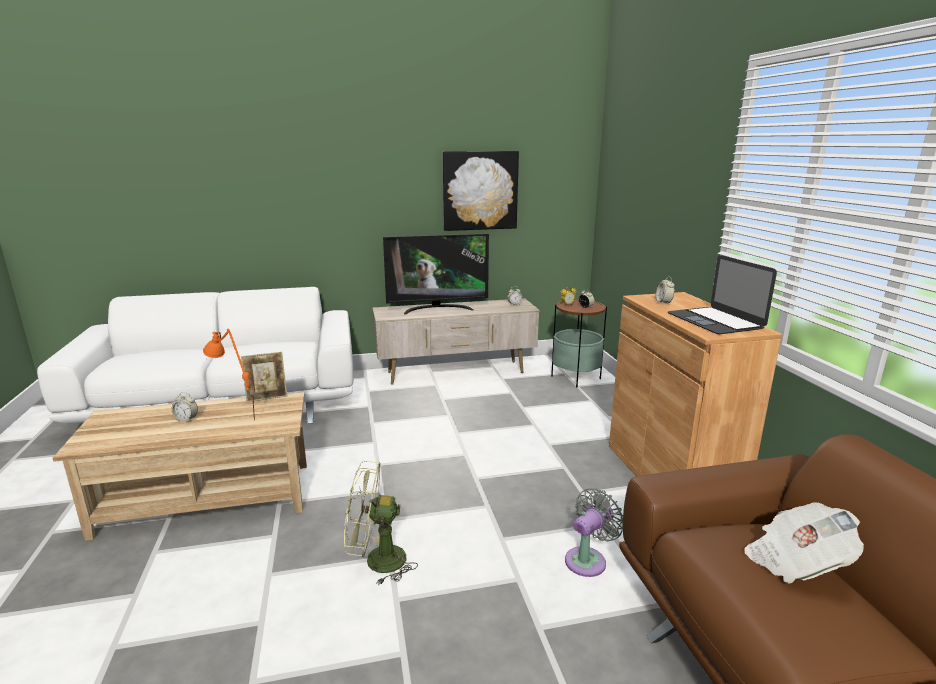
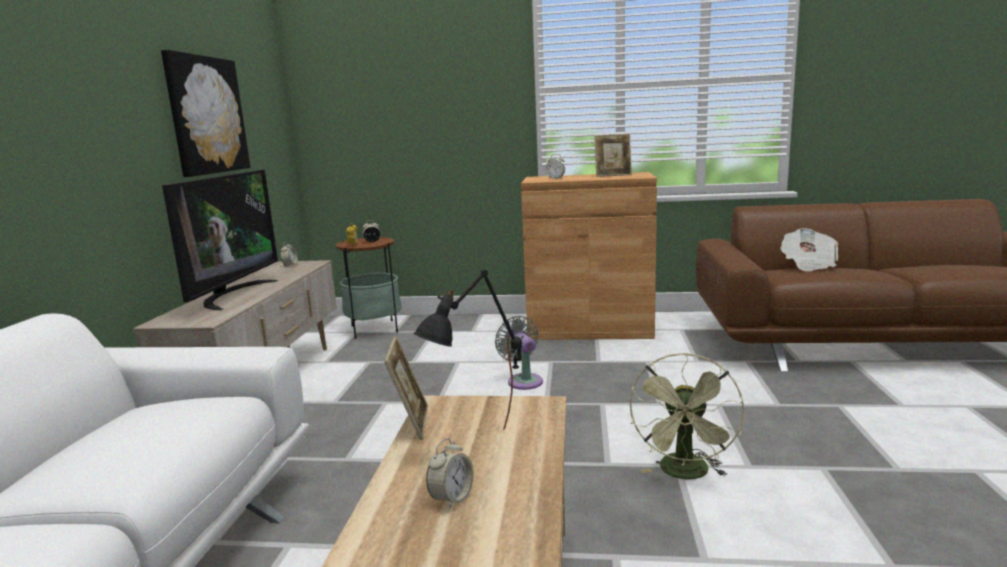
camera: 70 degrees left, 5 degrees down
(235, 417) = (479, 447): orange table lamp -> black table lamp
(588, 559) = (694, 374): grey fan -> grey fan (523, 380)
(715, 321) = (613, 175): laptop -> picture frame

